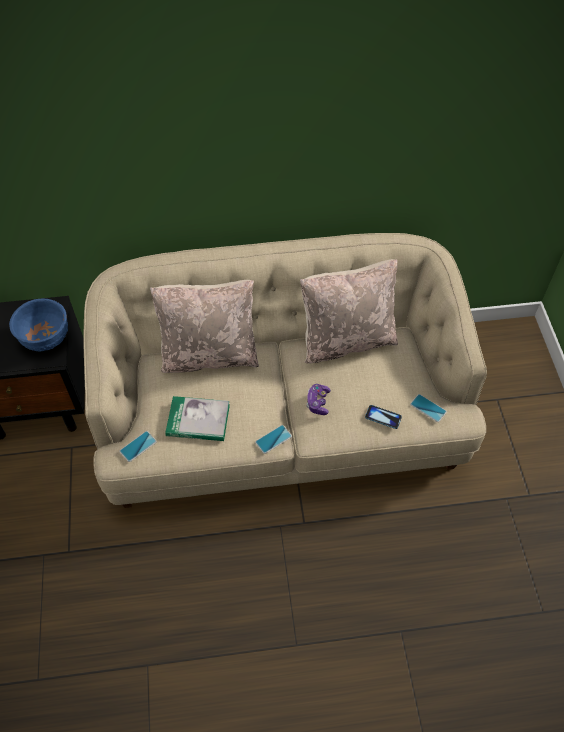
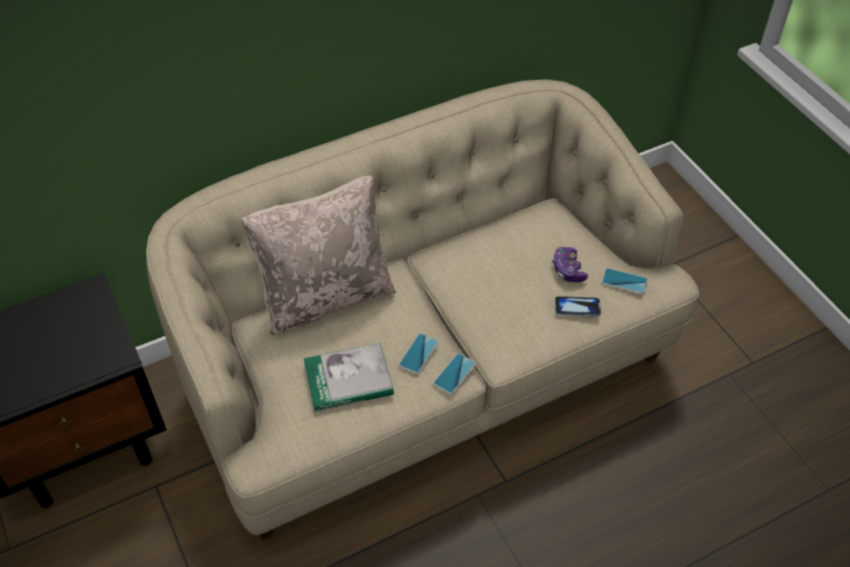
camera: 20 degrees left, 5 degrees down
(45, 339) = (96, 336): blue bowl -> none
(138, 446) = (282, 436): phone -> phone (418, 354)
(318, 402) = (490, 313): game controller -> game controller (568, 270)
(346, 340) = (490, 231): beige pillow -> none

